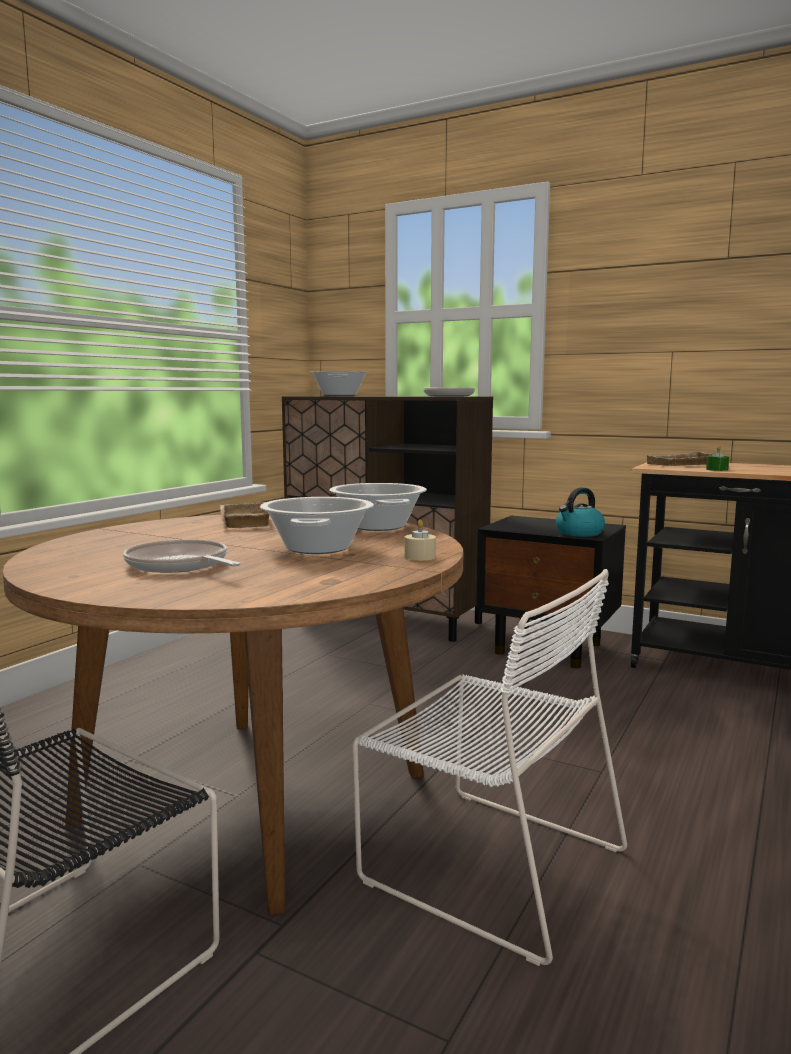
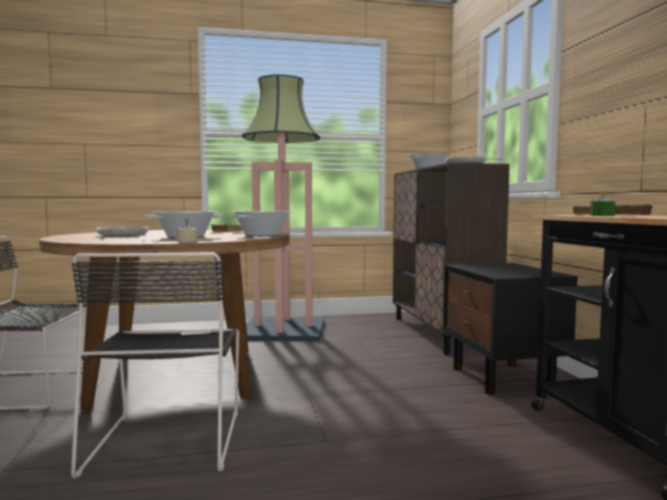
camera: 50 degrees right, 5 degrees down
(194, 674) = (284, 329): none -> floor lamp
(486, 861) = (168, 438): white chair -> black chair
(579, 533) = (501, 273): kettle -> none

